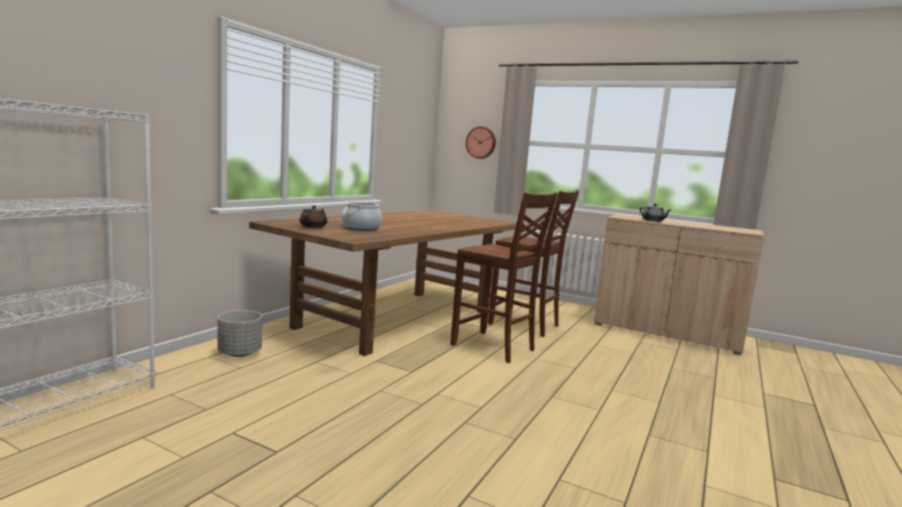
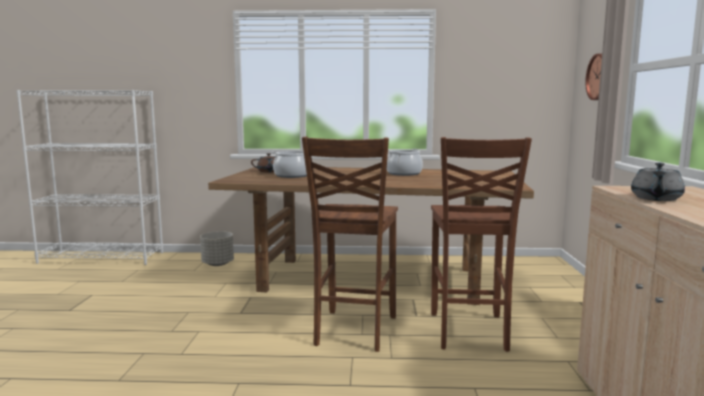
camera: 65 degrees right, 0 degrees up
(406, 218) = (403, 173): none -> cooking pot

